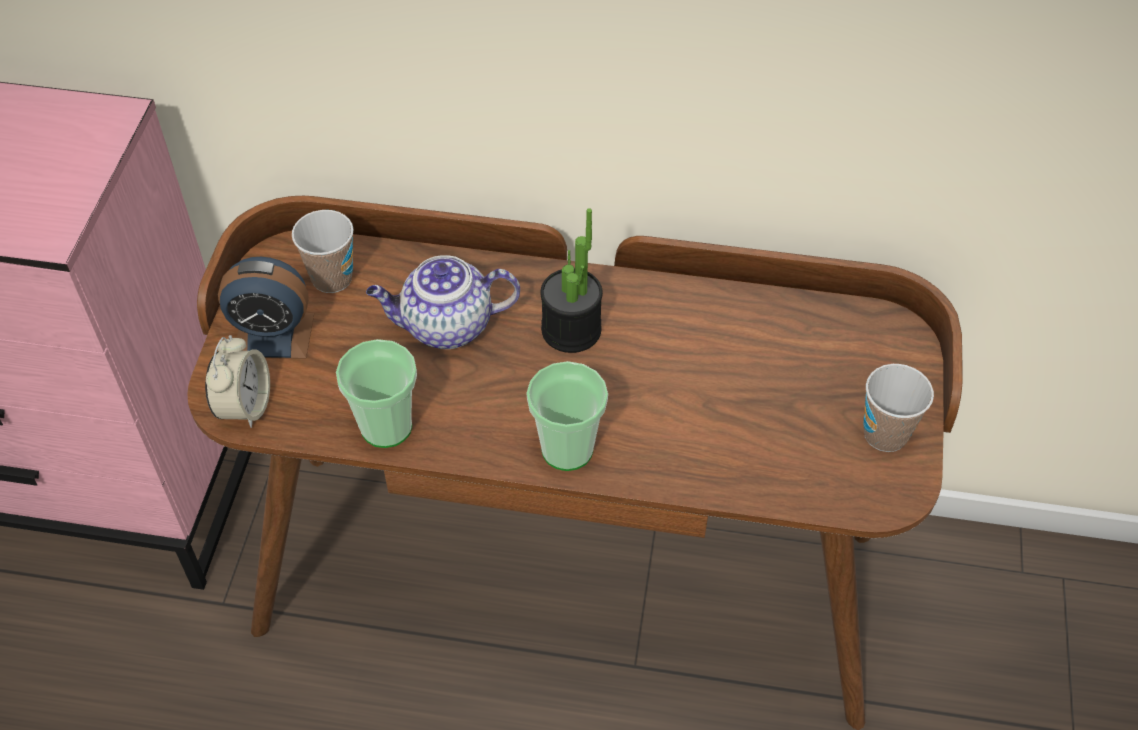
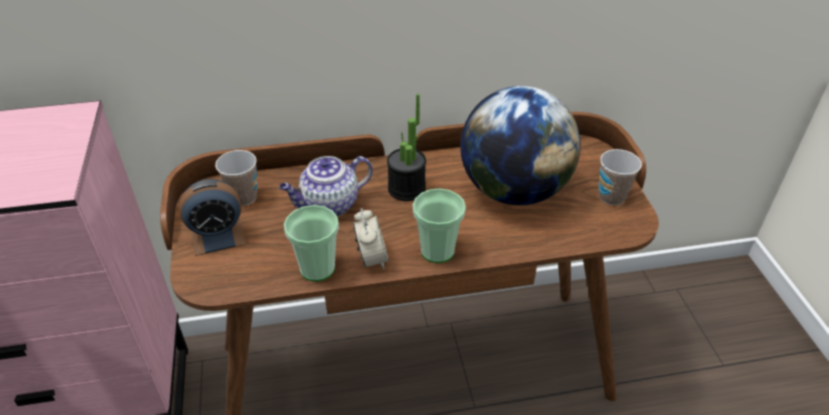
camera: 20 degrees left, 10 degrees down
(245, 406) = (216, 282): alarm clock -> alarm clock (372, 259)
(733, 379) = (513, 190): none -> globe

